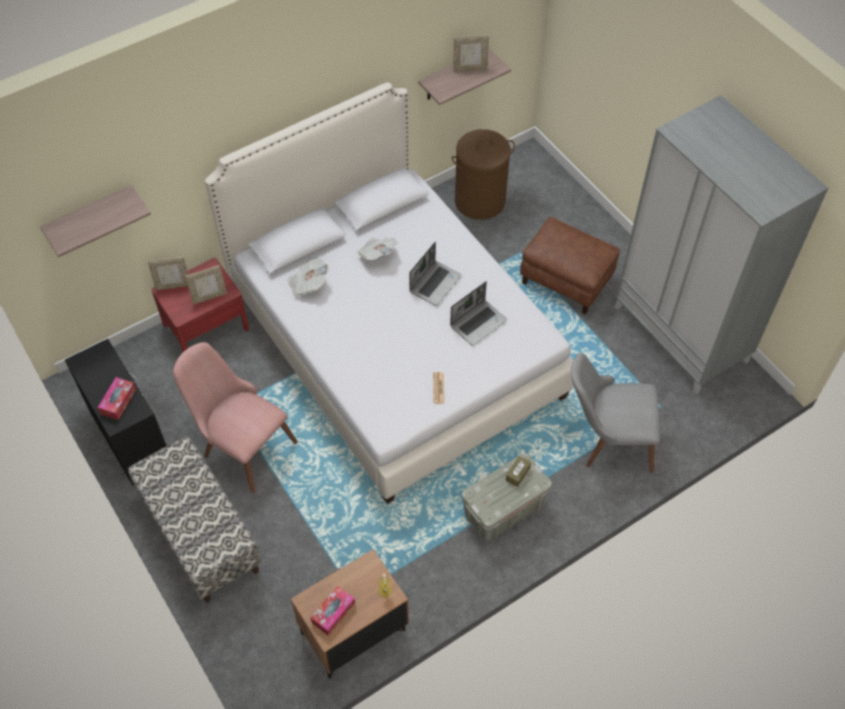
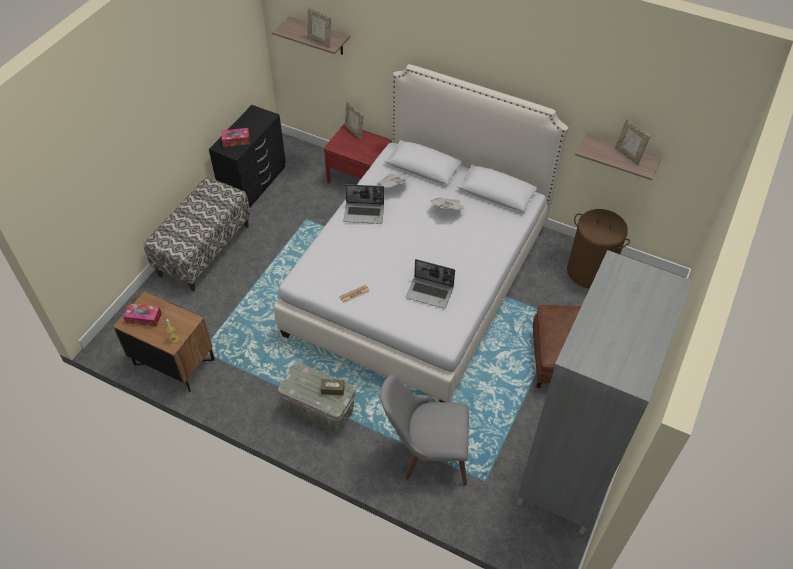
camera: 60 degrees right, 5 degrees down
(209, 296) = (358, 152): picture frame -> picture frame (320, 41)
(241, 444) = (281, 237): pink chair -> none
(435, 283) = (447, 252): laptop -> laptop (364, 213)
(606, 439) = (426, 453): grey chair -> grey chair turned 60 degrees counterclockwise

